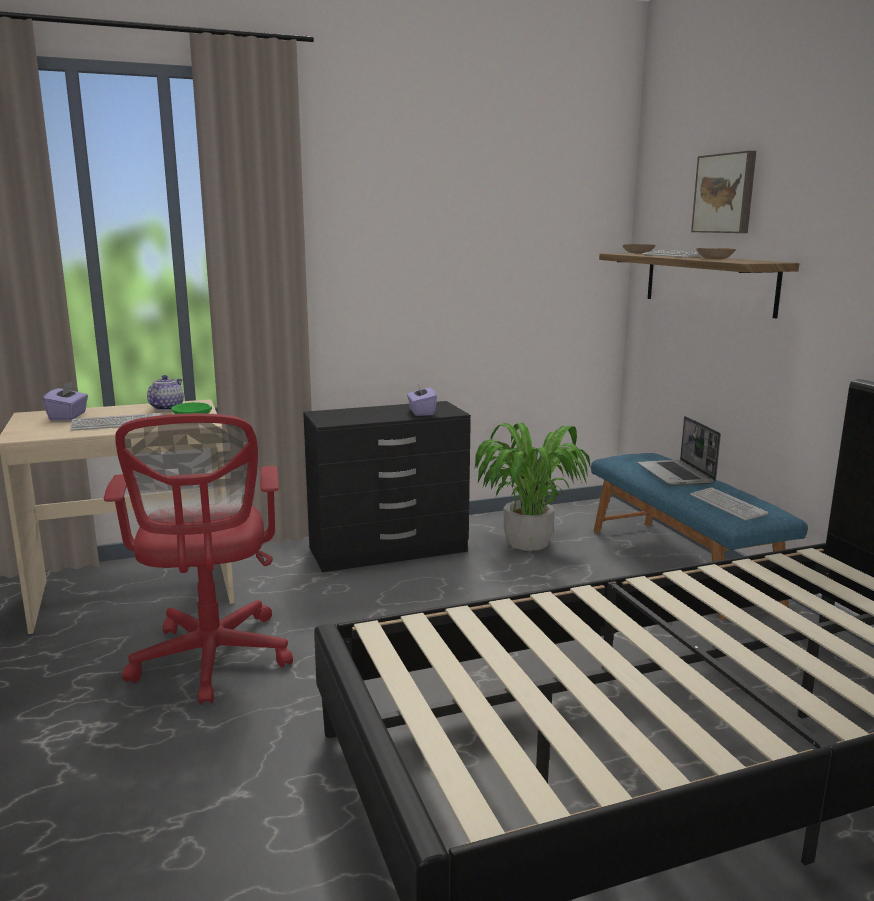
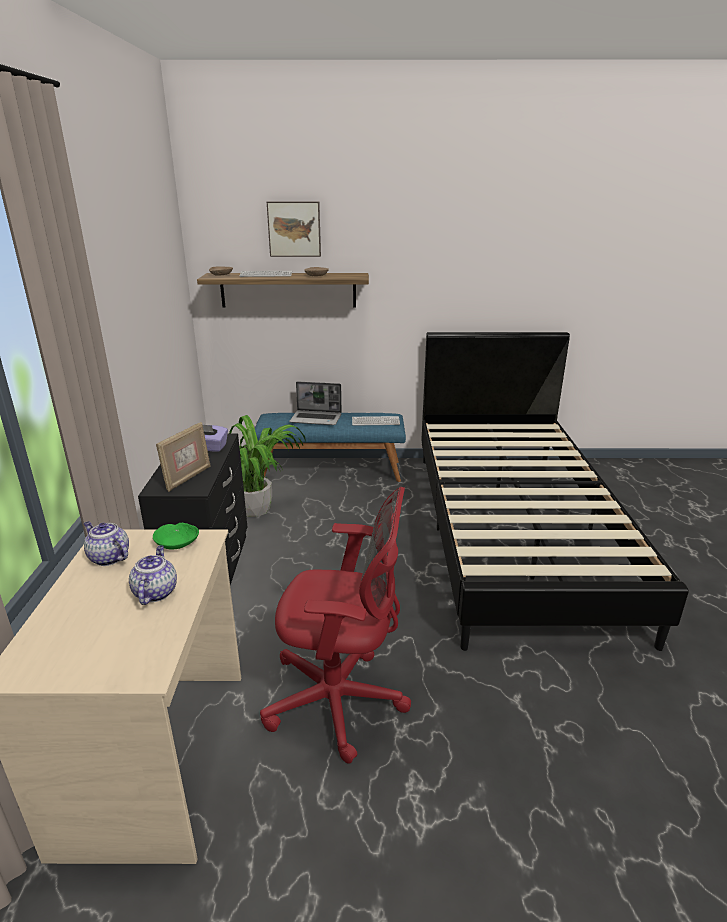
camera: 70 degrees left, 10 degrees up
(68, 416) = (69, 633): purple tissue box -> none
(118, 423) = (155, 592): keyboard -> teapot
(348, 417) = (187, 478): none -> picture frame

